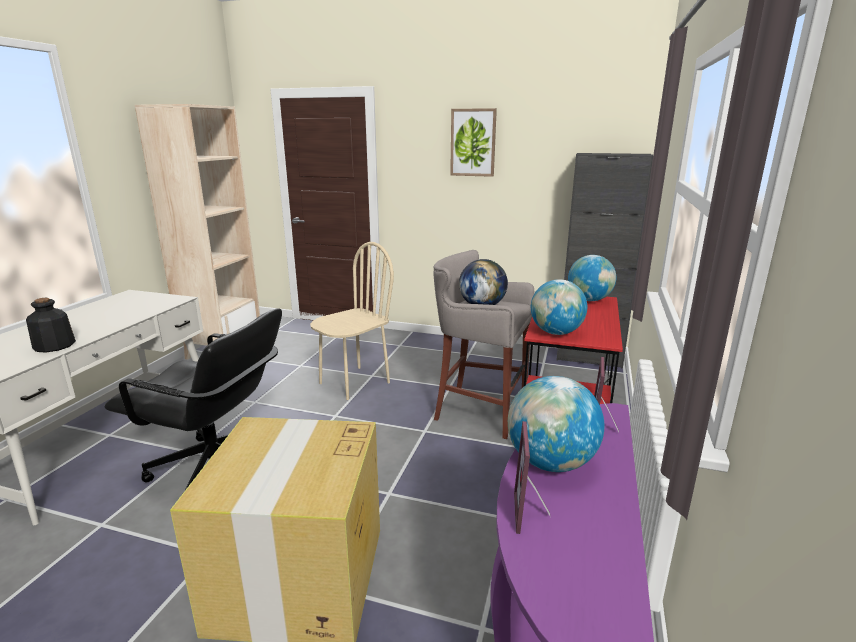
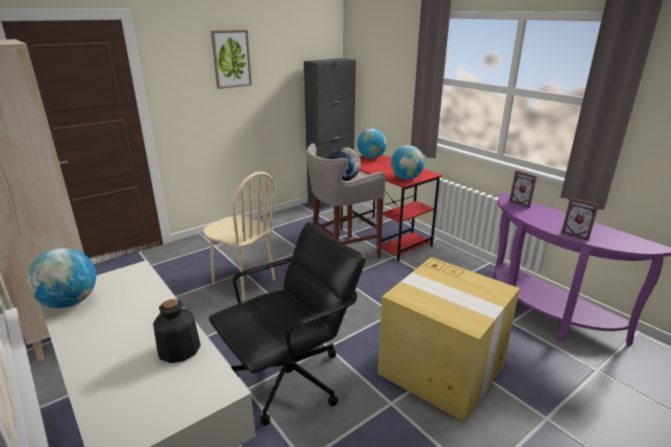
camera: 55 degrees left, 5 degrees up
(354, 383) = (243, 282): beige chair -> beige chair turned 135 degrees clockwise
(551, 463) = (542, 220): globe -> globe (70, 302)

